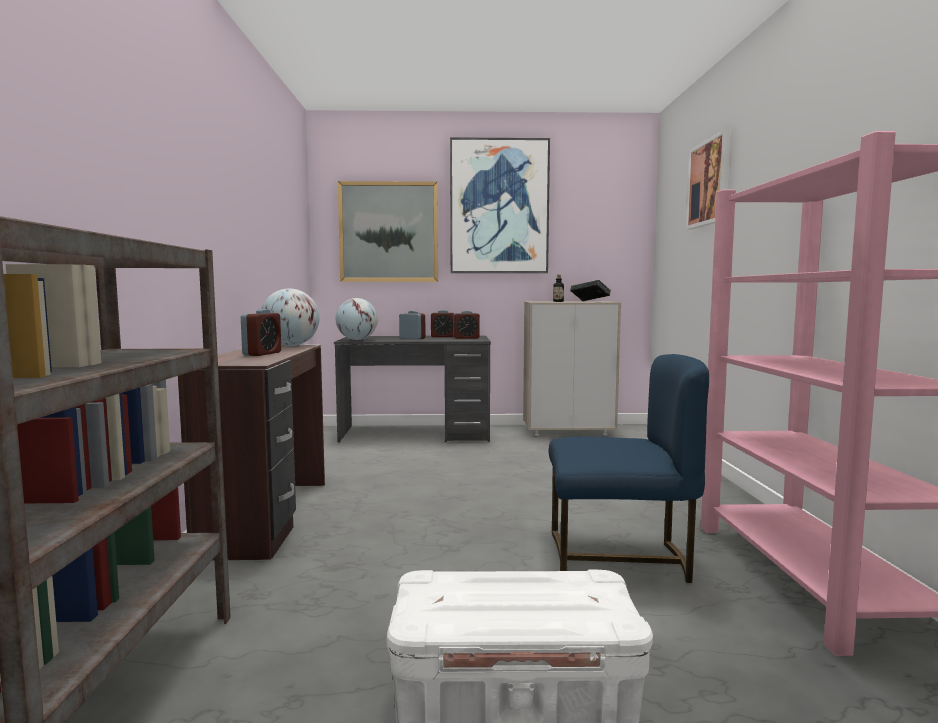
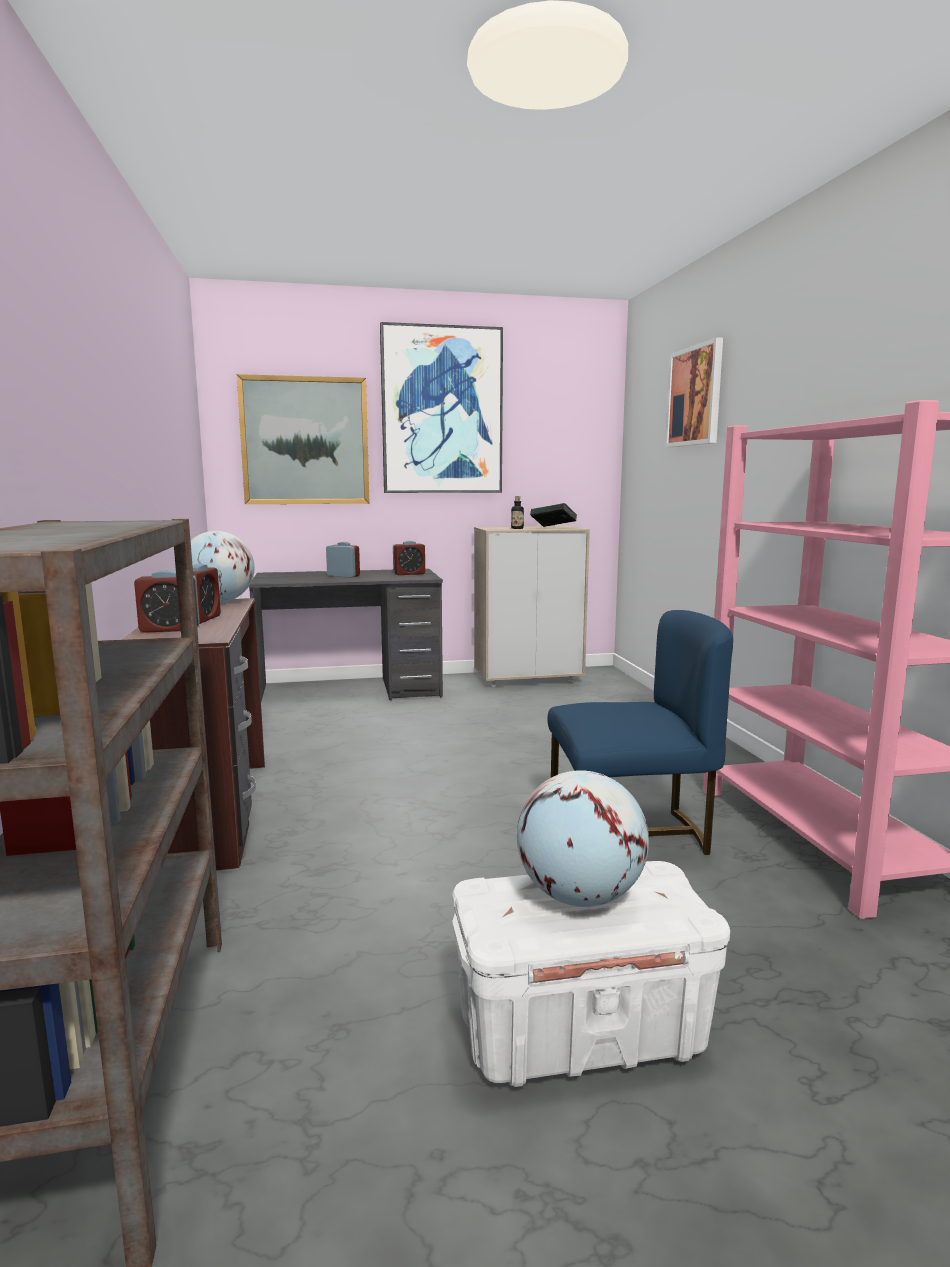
camera: 10 degrees left, 5 degrees up
(357, 340) = (276, 580): globe -> globe (580, 896)
(443, 336) = (379, 572): alarm clock -> alarm clock (170, 629)

